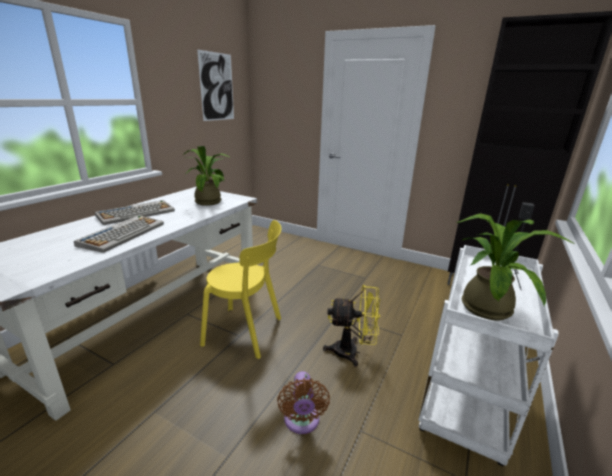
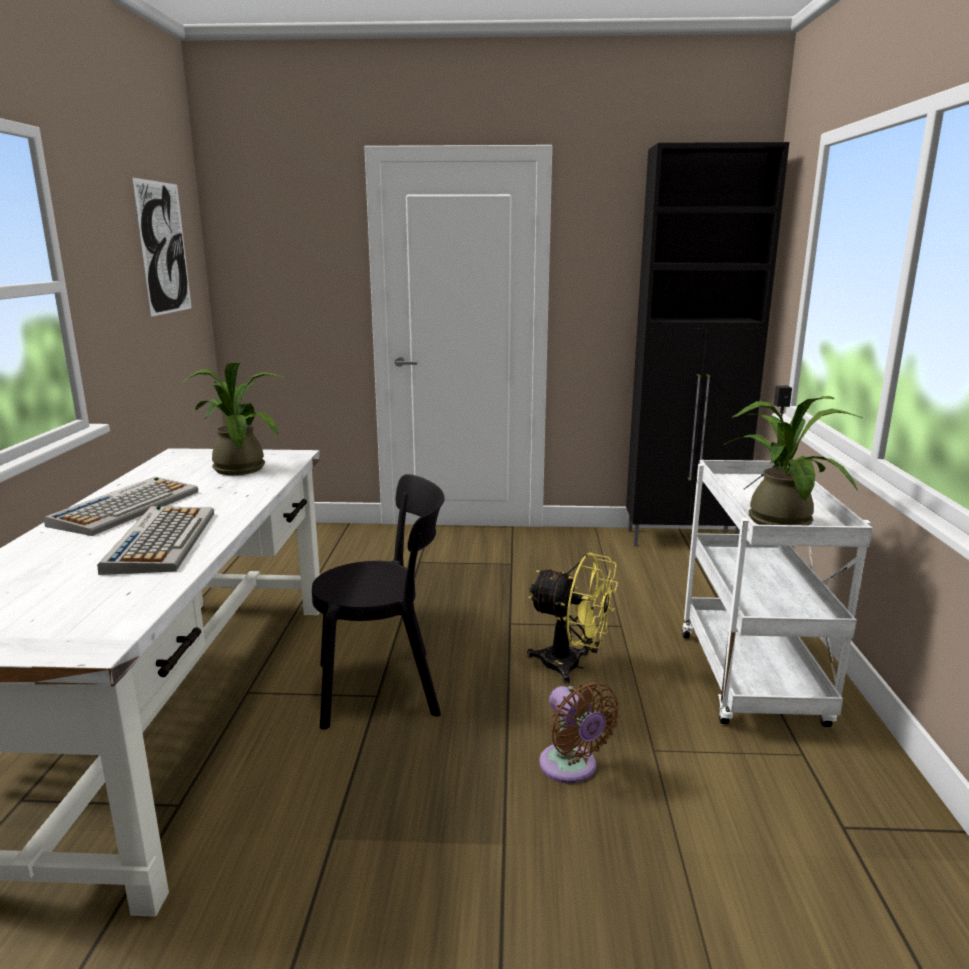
camera: 25 degrees left, 5 degrees down
(247, 332) = (385, 687): yellow chair -> black chair
(352, 352) = (571, 666): yellow fan -> yellow fan turned 45 degrees clockwise

